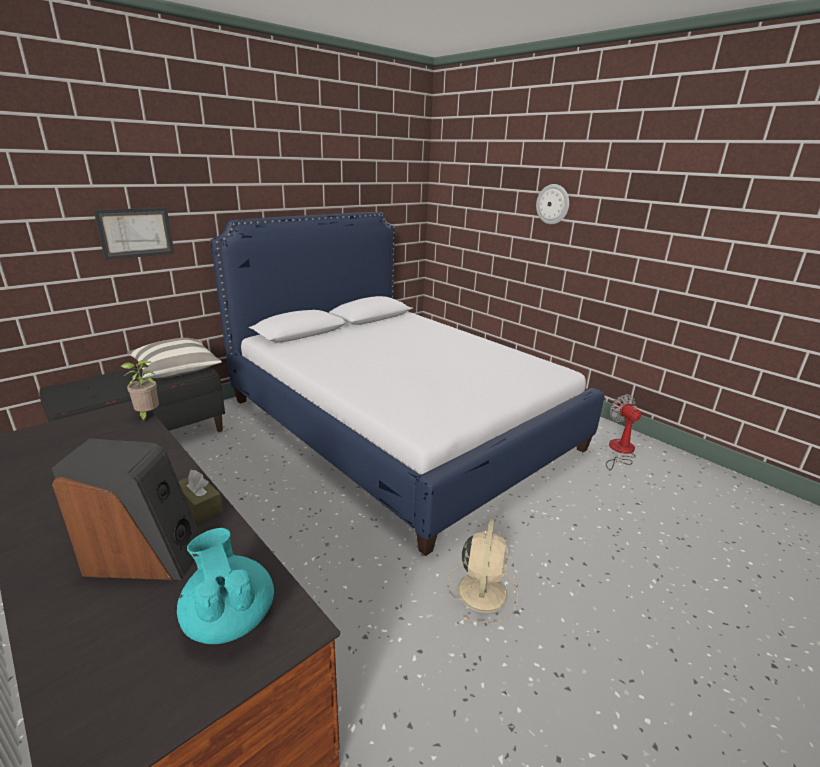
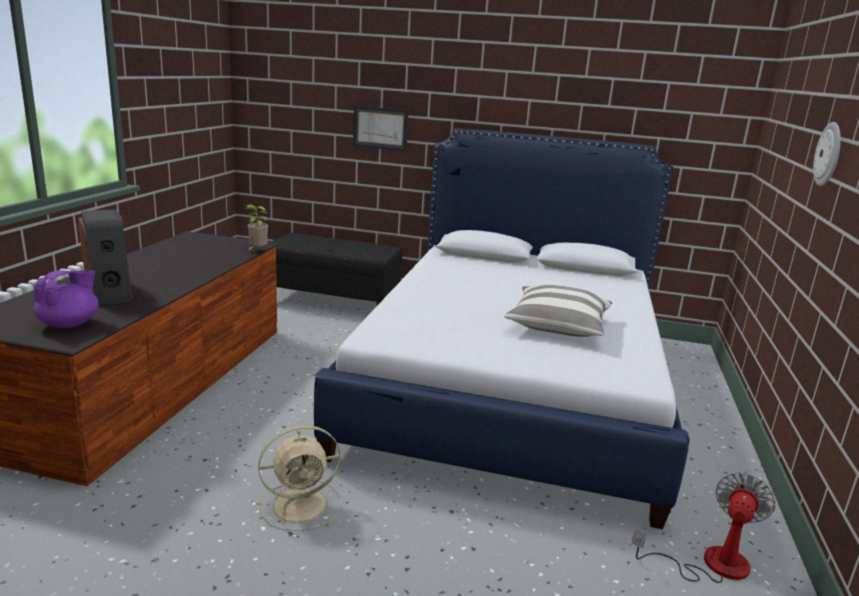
camera: 55 degrees right, 5 degrees down
(176, 369) = (368, 250): pillow -> pillow (557, 326)
(199, 505) = (169, 290): brown tissue box -> none
(229, 618) = (70, 324): turquoise teapot -> purple teapot

